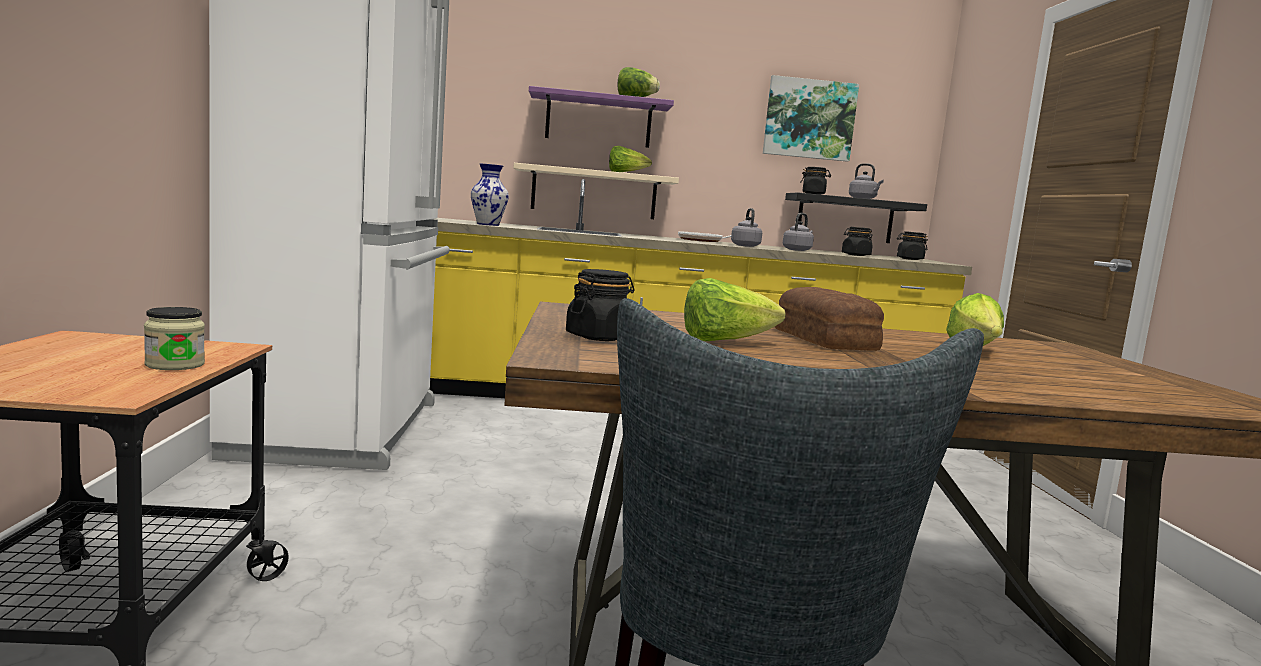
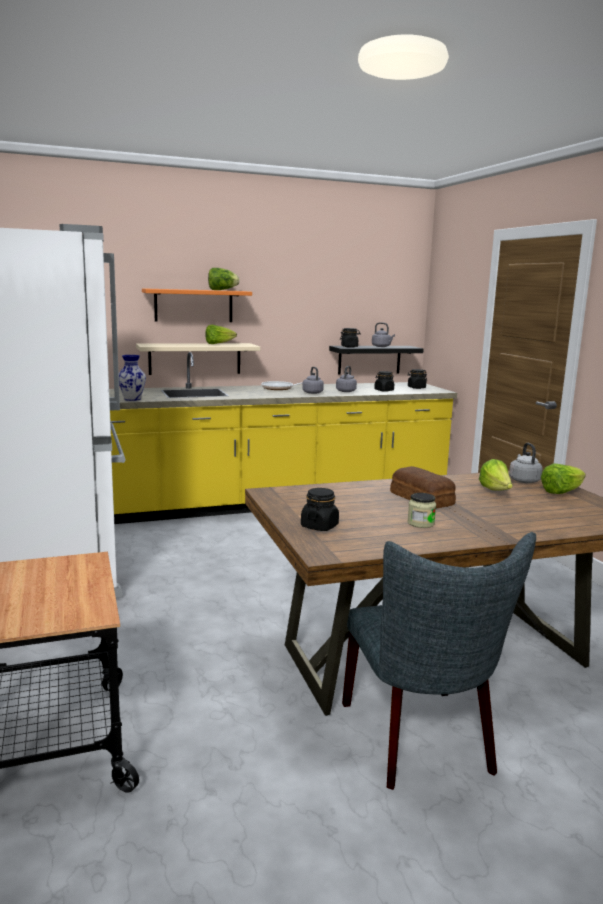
camera: 15 degrees left, 5 degrees up
(175, 365) = (85, 583): jar -> jar (420, 523)
(598, 121) = (193, 305): purple shelf -> orange shelf
(724, 342) = (378, 514): lettuce -> lettuce (561, 492)
(809, 119) = (341, 293): picture -> none
(1039, 348) = (523, 480): none -> grey kettle

